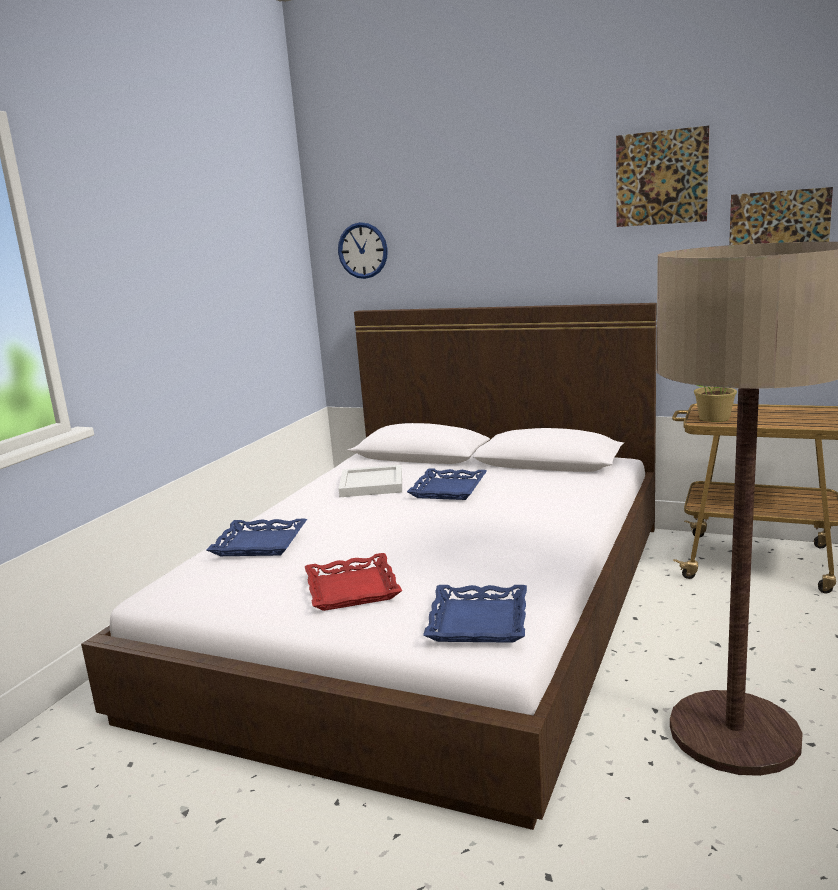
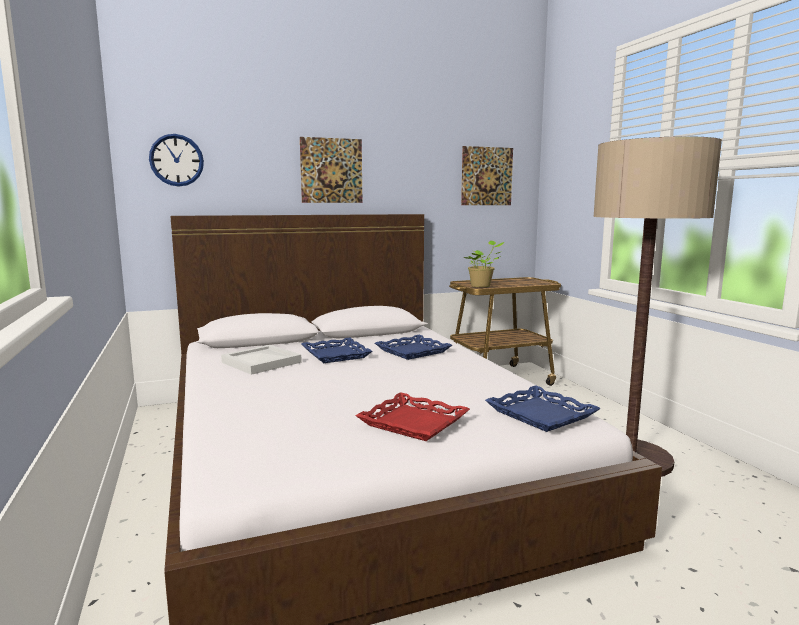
camera: 45 degrees left, 5 degrees down
(259, 544) = (258, 416): blue tray -> blue tray (413, 351)
(661, 178) = (422, 129): picture -> picture (331, 170)

